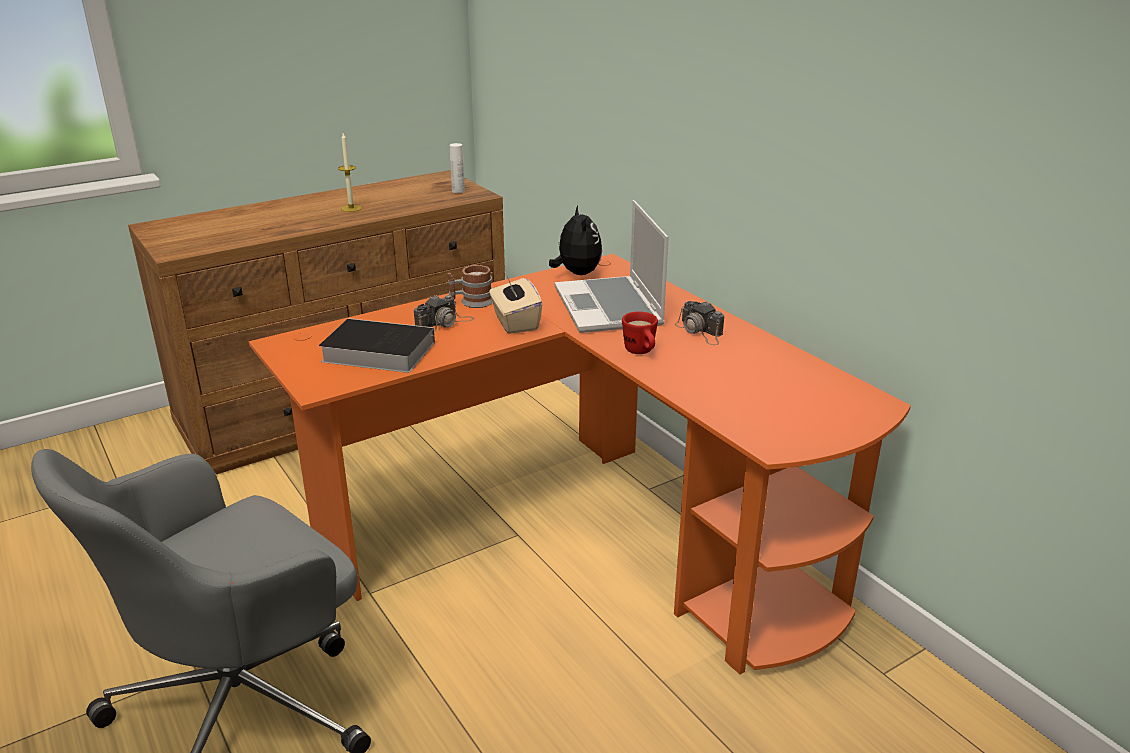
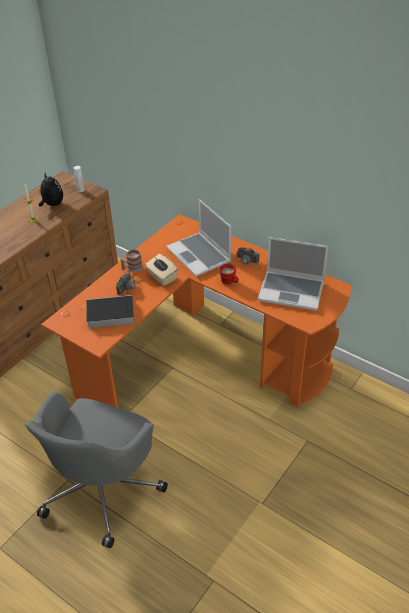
camera: 20 degrees left, 15 degrees up
(576, 273) = (170, 234): plush toy -> plush toy (52, 204)
(766, 389) = (292, 291): none -> laptop

